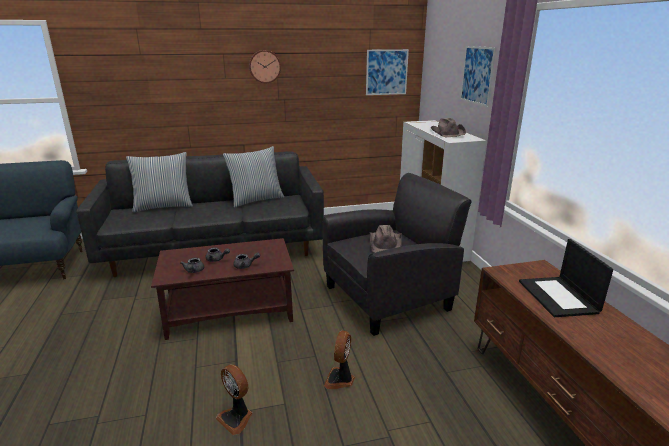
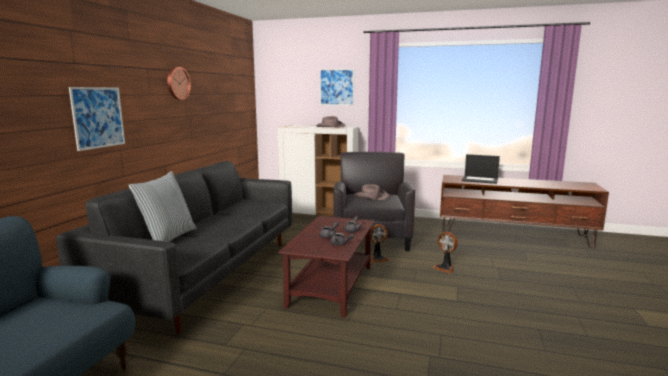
camera: 60 degrees left, 10 degrees down
(236, 418) = (463, 303): fan -> fan (378, 258)
(256, 200) = (228, 209): pillow -> none
(386, 72) = (241, 91): picture -> picture (98, 117)

